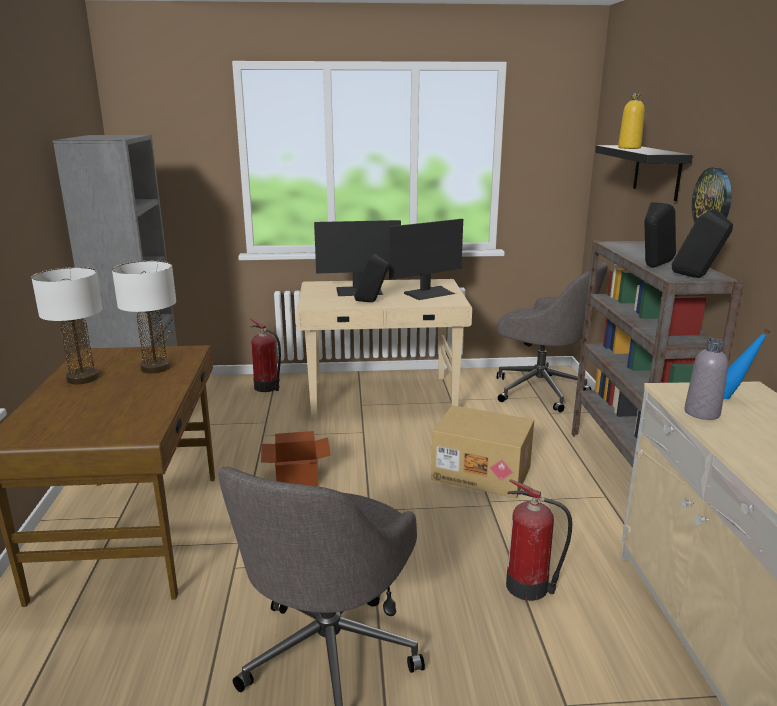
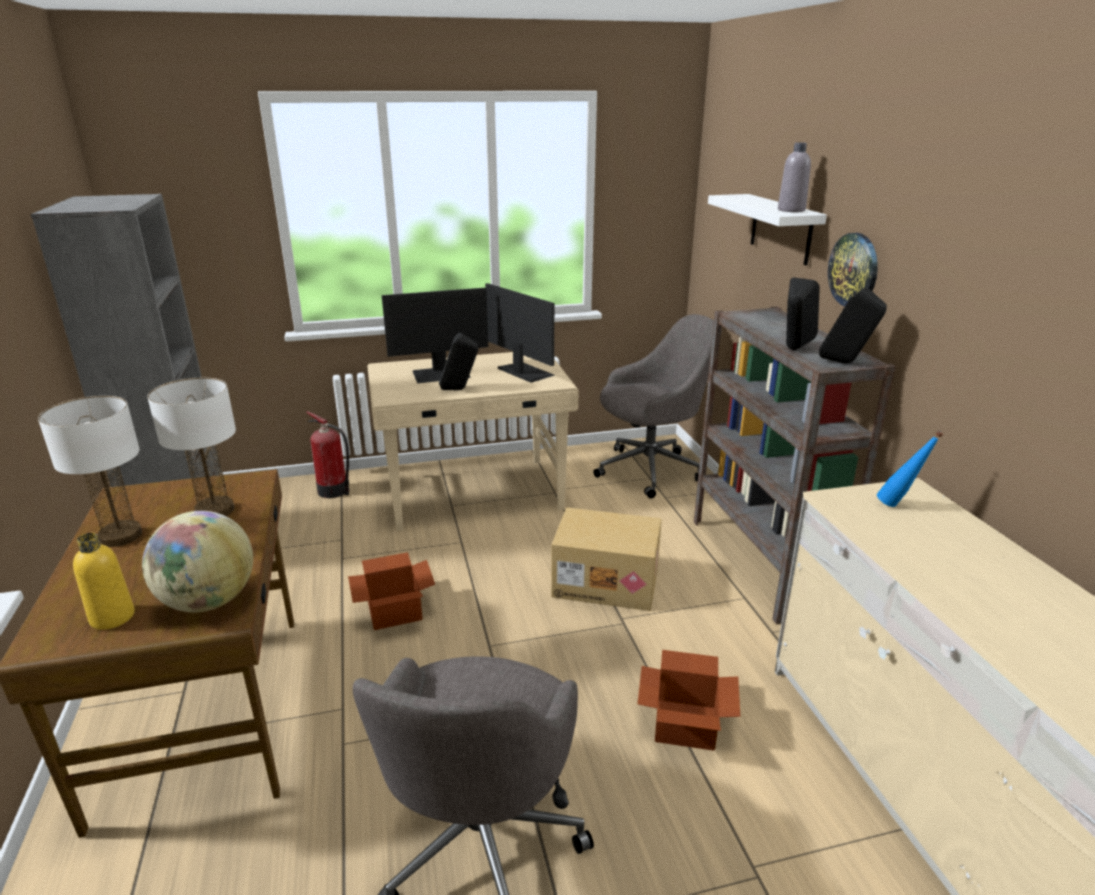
camera: 10 degrees left, 5 degrees up
(134, 423) = (208, 601): none -> globe
(429, 293) = (524, 372): monitor -> monitor turned 90 degrees counterclockwise
(529, 587) = (686, 723): fire extinguisher -> cardboard box
(540, 391) = (650, 470): grey office chair -> grey office chair turned 45 degrees counterclockwise
(629, 148) = (750, 201): yellow bottle -> yellow bottle (112, 617)
(657, 172) = (781, 228): black shelf -> white shelf
(702, 413) = (874, 529): grey bottle -> grey bottle (791, 210)

